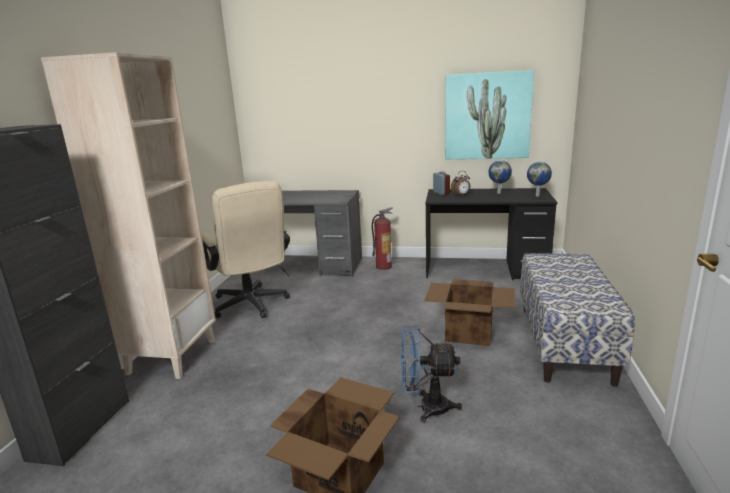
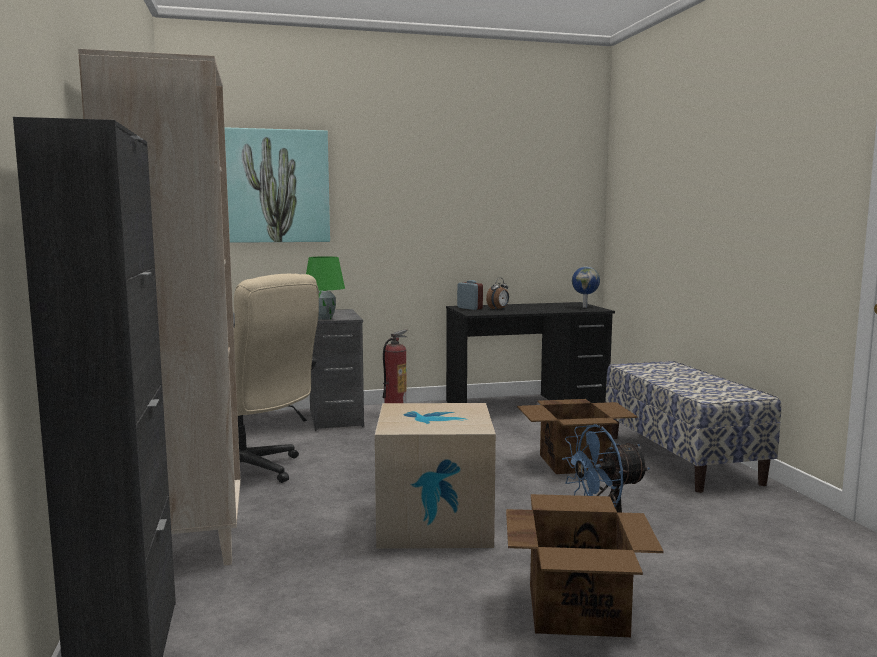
camera: 25 degrees left, 10 degrees down
(320, 370) = (434, 523): none -> cardboard box
(323, 201) = (324, 318): none -> green table lamp
(487, 116) = (514, 215): picture -> picture (272, 186)
(499, 193) = (538, 306): globe -> none

